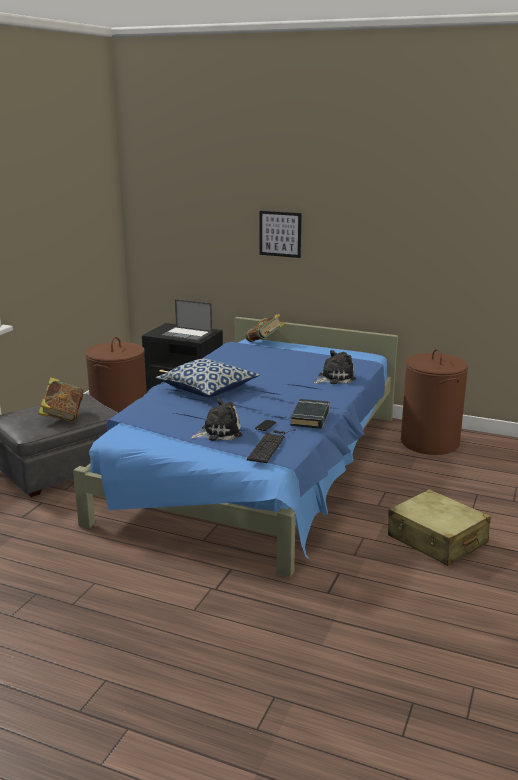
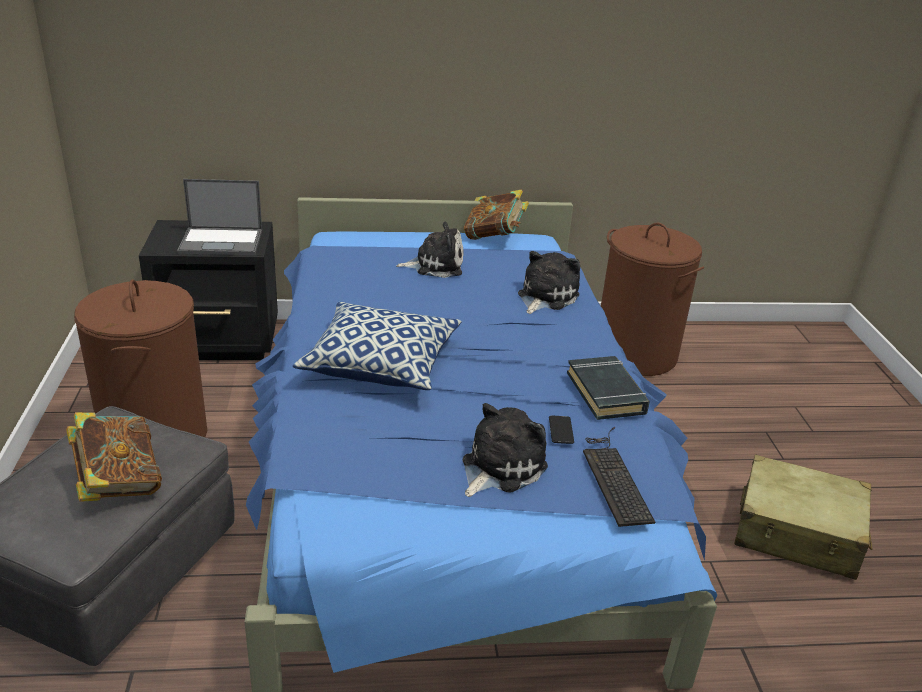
camera: 30 degrees left, 10 degrees up
(264, 342) = (363, 238): book -> book (494, 237)
(280, 234) = (375, 50): picture -> none
(288, 357) = (435, 265): none -> plush toy

